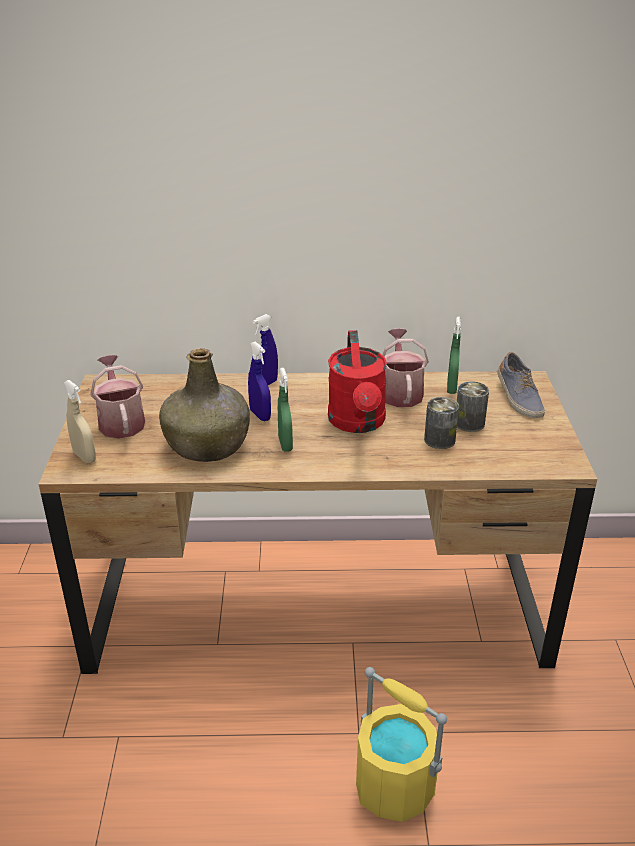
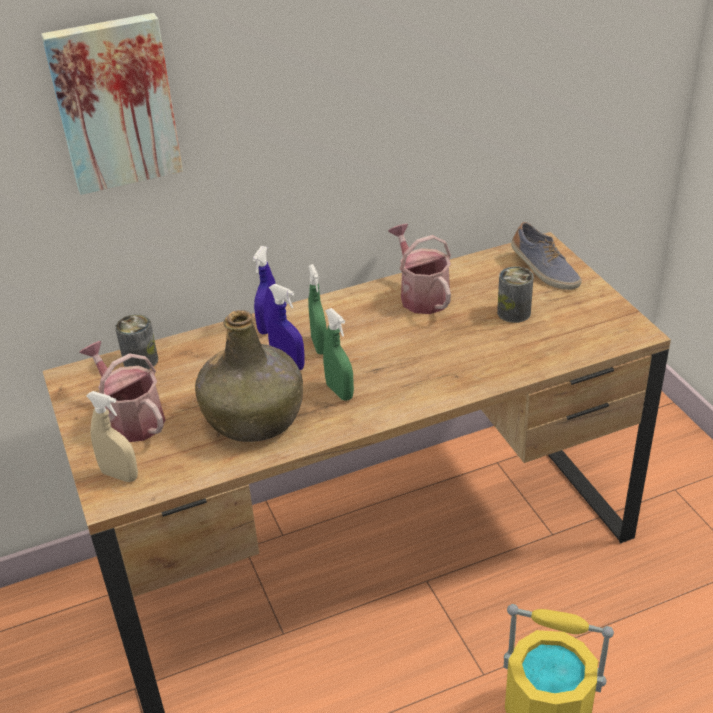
camera: 20 degrees left, 5 degrees up
(165, 170) = (114, 103): none -> picture
(358, 423) = (401, 344): red watering can -> none
(439, 440) = (496, 340): can -> can (140, 361)
(451, 388) = (470, 276): green spray bottle -> green spray bottle (319, 346)

